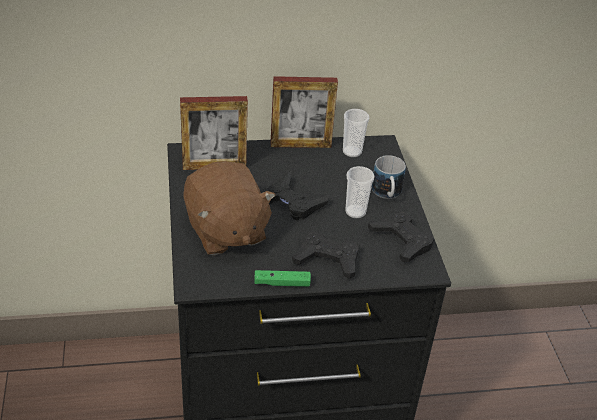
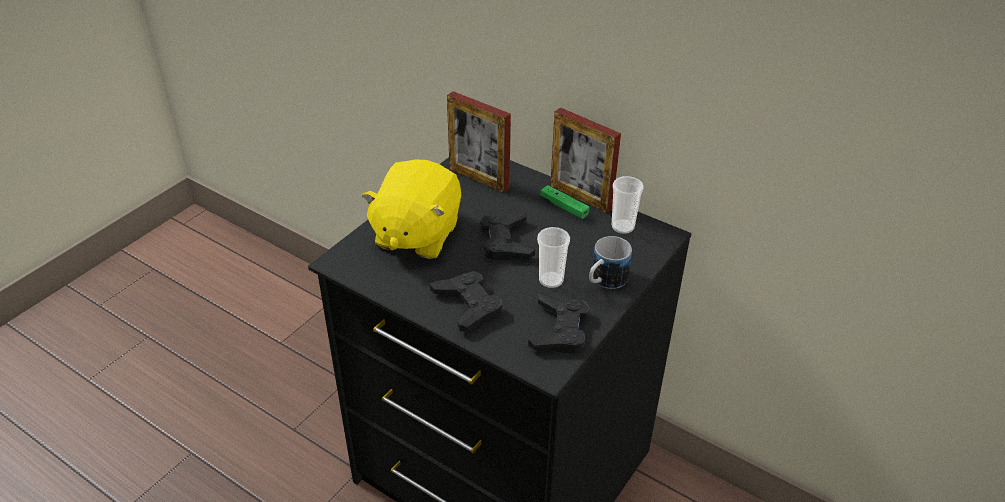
camera: 45 degrees right, 0 degrees up
(225, 231) = (416, 235): brown plush toy -> yellow plush toy
(282, 283) = (403, 301): green game controller -> green game controller (564, 207)

